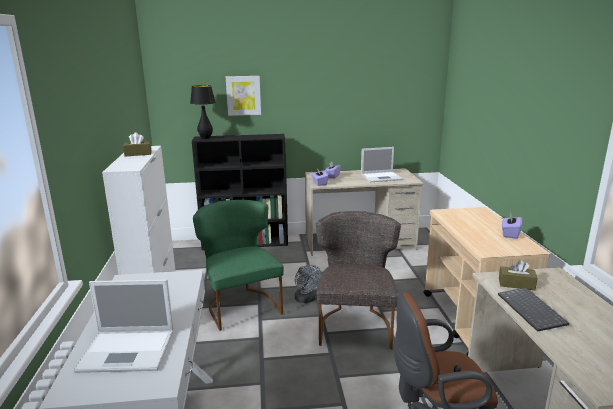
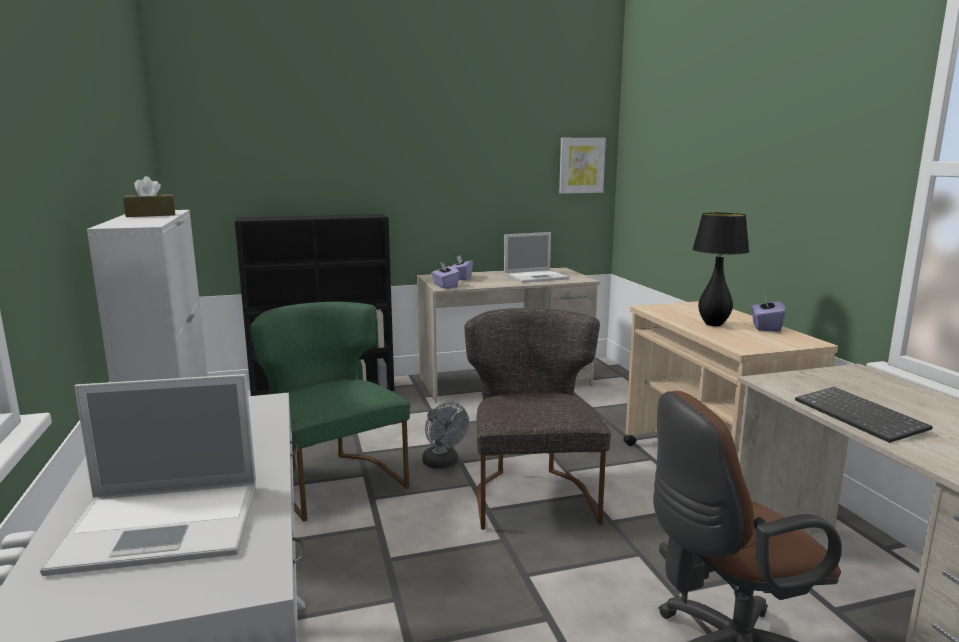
camera: 10 degrees left, 5 degrees down
(205, 138) = (257, 218): black table lamp -> black table lamp (713, 324)
(243, 95) = (318, 153): picture -> picture (581, 165)
(516, 284) = (813, 386): brown tissue box -> none

